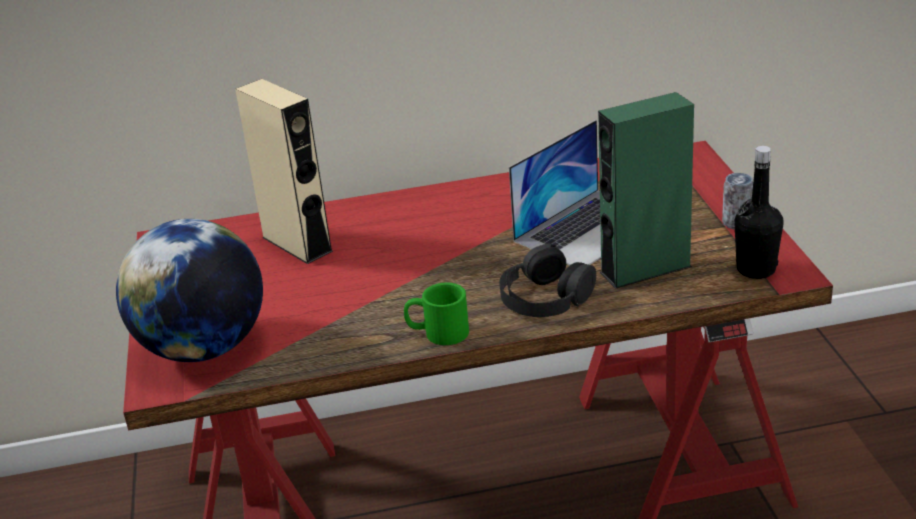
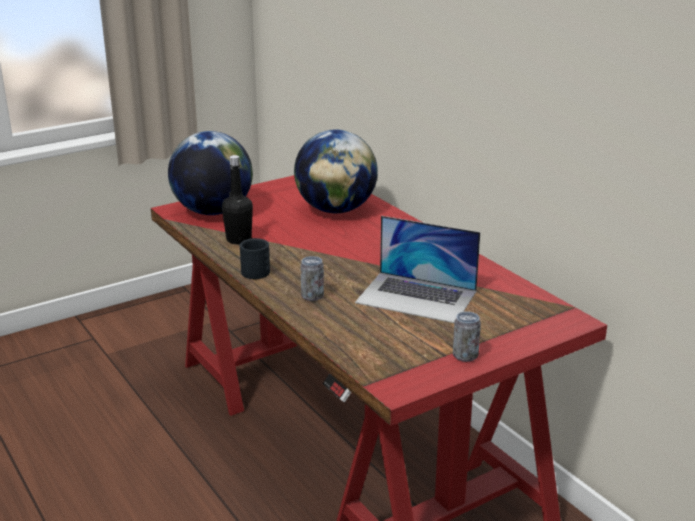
camera: 65 degrees right, 5 degrees down
(297, 244) = (336, 210): beige speaker -> globe
(437, 333) = (254, 269): green mug -> black mug
(545, 297) = (312, 296): black headphones -> can
(645, 269) = (369, 326): green speaker -> none
(756, 269) = (395, 372): black bottle -> black bottle (239, 239)

